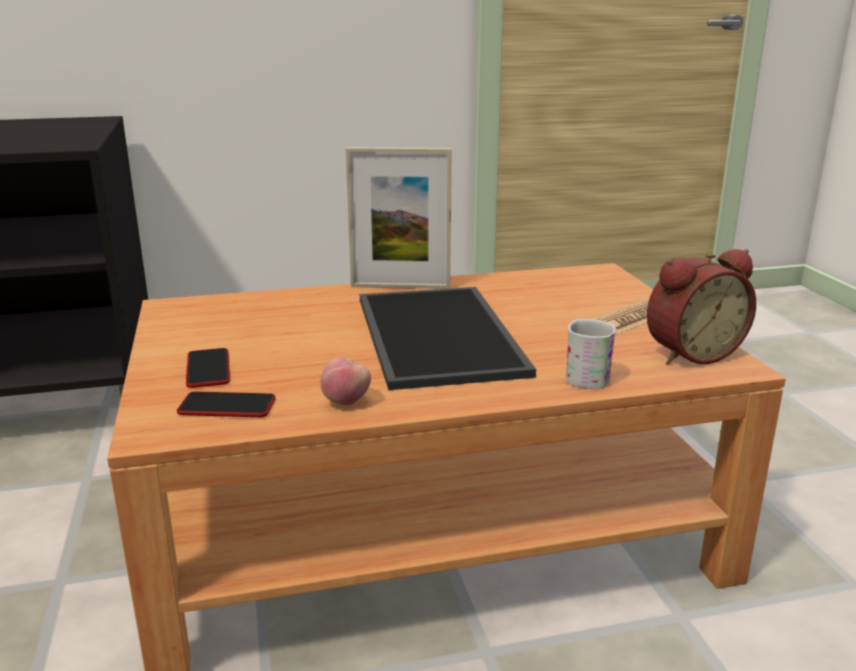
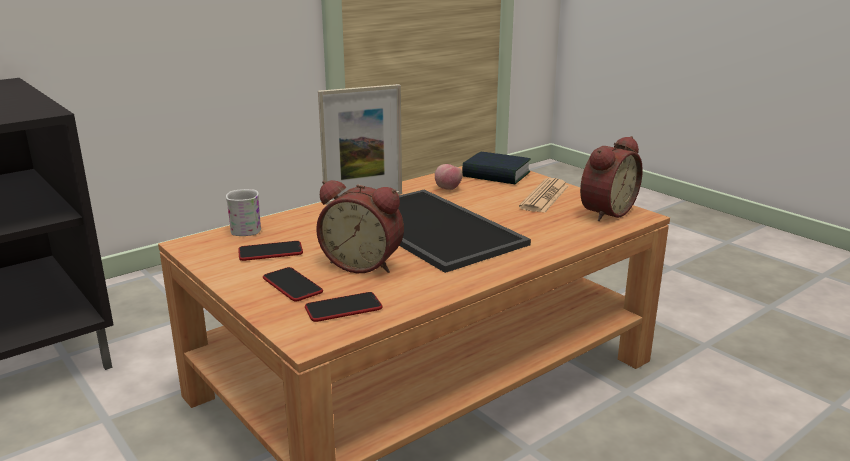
camera: 25 degrees left, 0 degrees up
(232, 329) = (270, 252): none -> phone
(310, 360) = (363, 263): none -> alarm clock
(346, 402) = (426, 286): apple -> apple (448, 189)
(589, 376) = (561, 237): white mug -> white mug (246, 228)
(593, 283) = (496, 175): none -> book

